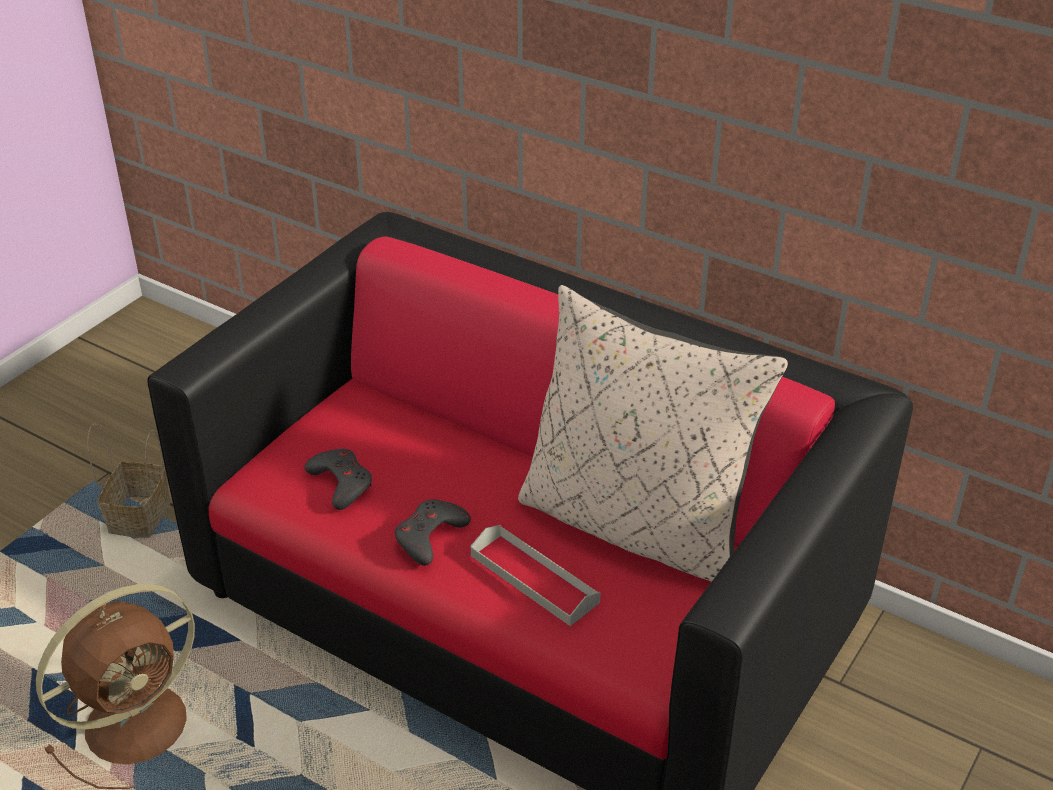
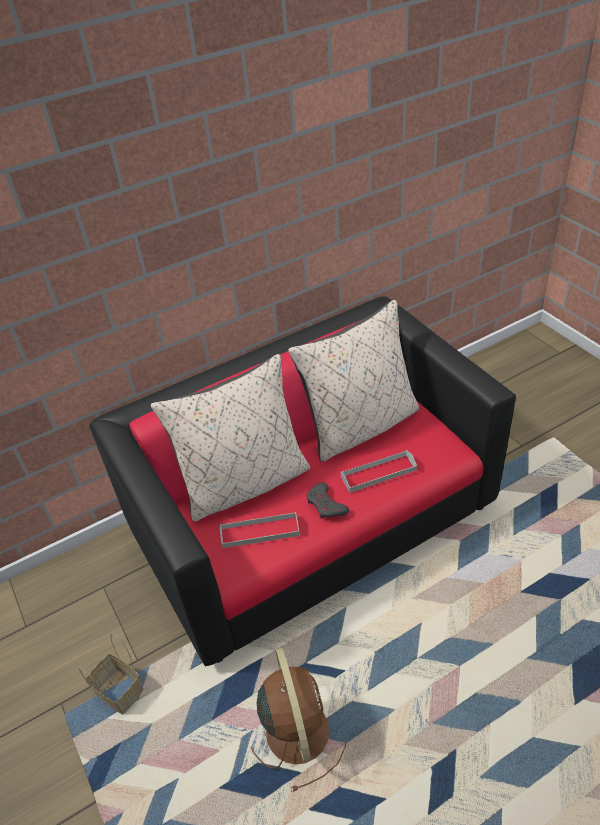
camera: 60 degrees left, 5 degrees up
(341, 483) = (260, 532): grey game controller -> grey tray
(429, 435) = (245, 483): none -> beige pillow

